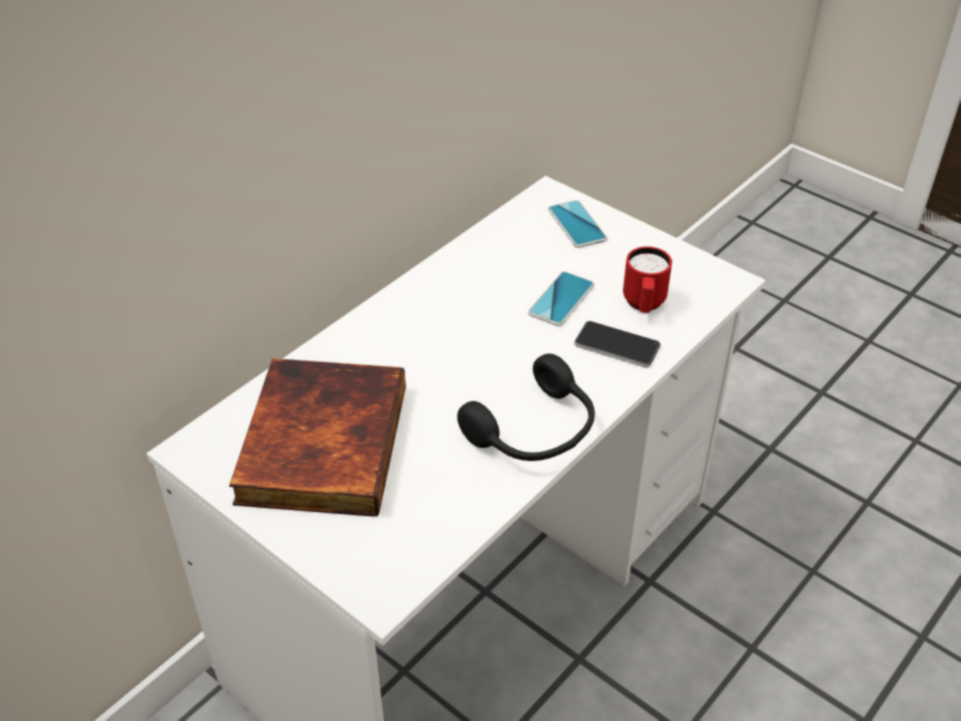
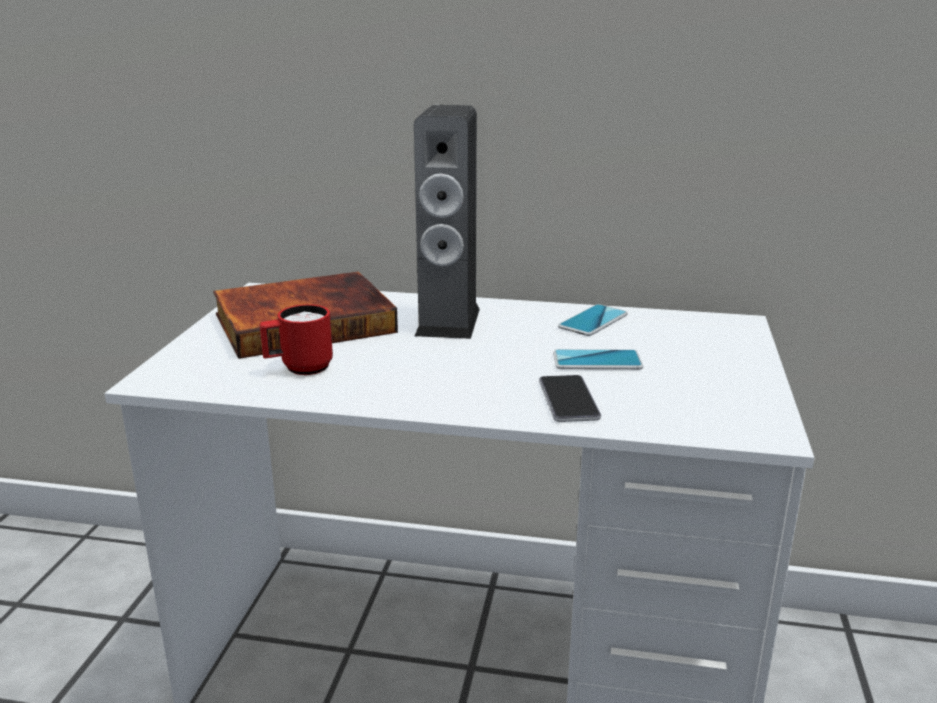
camera: 60 degrees right, 20 degrees down
(407, 346) = (448, 322): none -> speaker
(535, 431) = (399, 392): black headphones -> none
(577, 225) = (718, 343): phone -> phone (593, 321)
(644, 305) = (650, 399): red mug -> red mug (299, 369)

